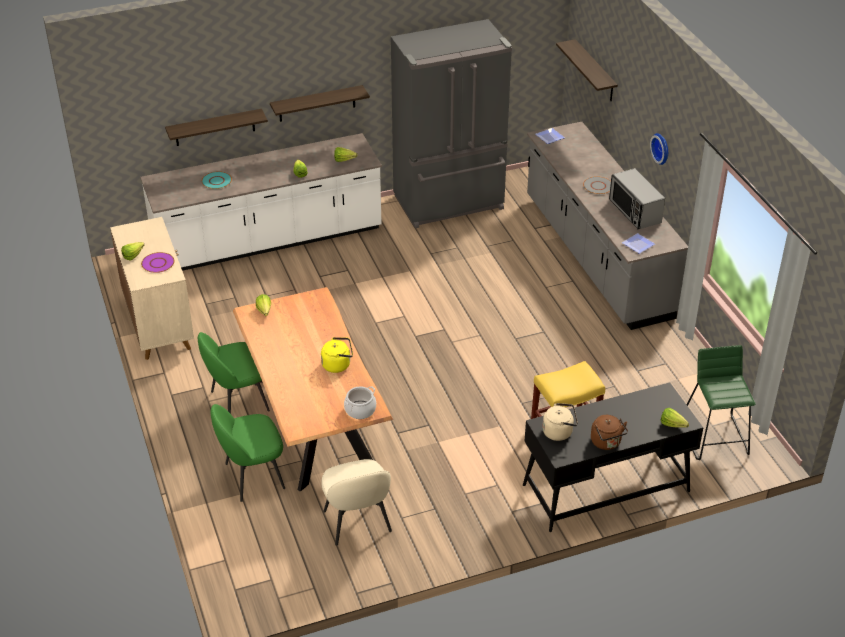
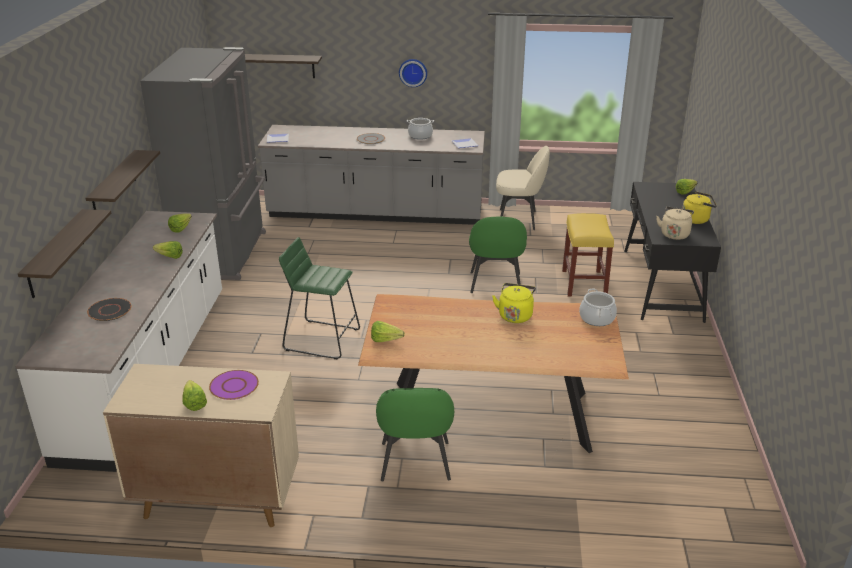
camera: 65 degrees left, 10 degrees down
(217, 181) = (110, 310): turquoise plate -> black plate
(252, 476) = (551, 482): green chair -> green chair (495, 284)
(357, 523) = (656, 424): beige chair -> beige chair (519, 219)
(607, 443) = (697, 219): brown kettle -> yellow kettle
(634, 211) = (420, 136): microwave -> cooking pot
(715, 437) = (626, 228): green stool -> green stool (322, 339)

